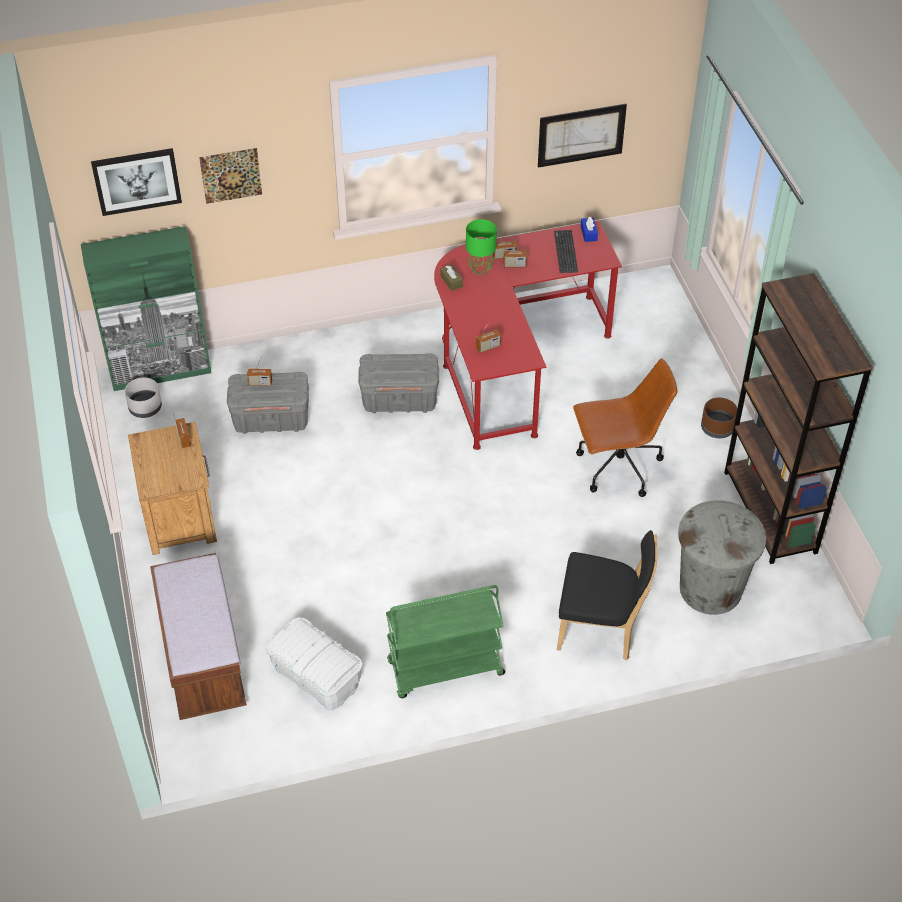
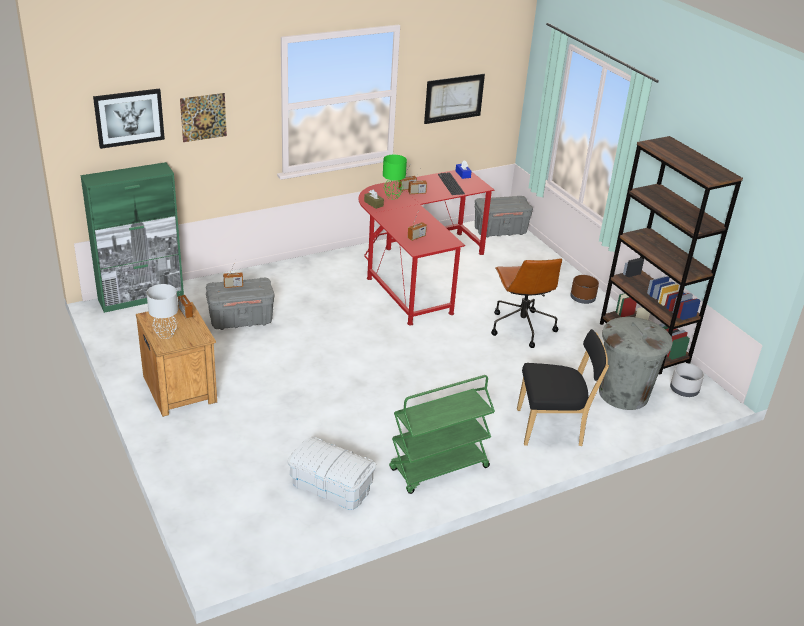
camera: 15 degrees left, 15 degrees down
(145, 408) = (133, 321): grey planter -> grey planter (684, 390)
(155, 470) = (166, 334): none -> grey table lamp
(203, 661) = (227, 487): brown bench -> none
(400, 400) = (340, 300): grey storage box -> grey storage box (500, 230)
(617, 467) = (521, 327): brown office chair -> brown office chair turned 105 degrees clockwise

